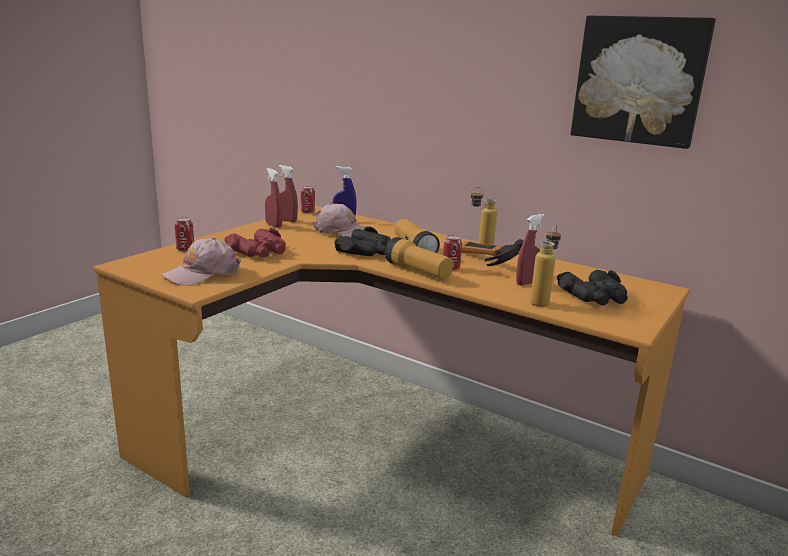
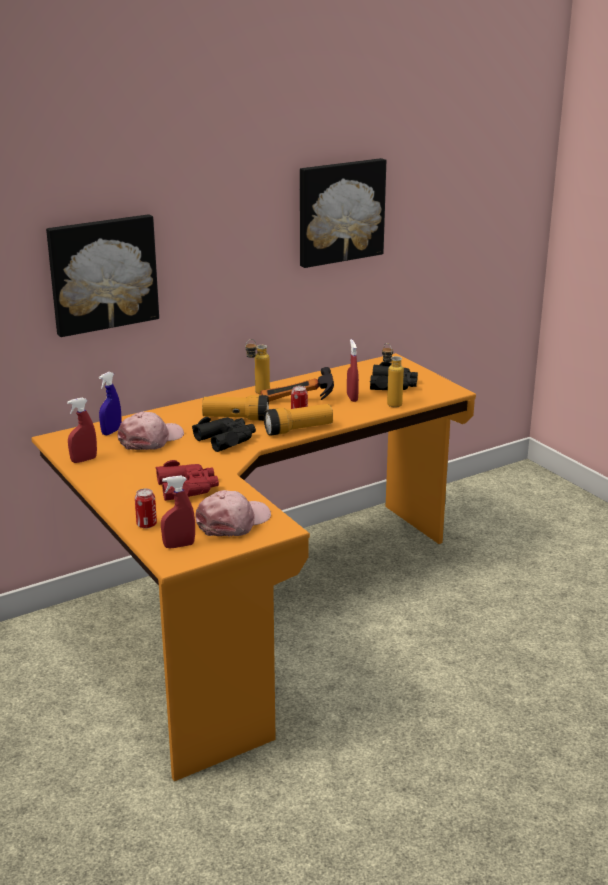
camera: 65 degrees left, 5 degrees up
(202, 273) = (233, 522): pink cap -> pink cap turned 120 degrees counterclockwise
(273, 225) = (97, 469): red spray bottle -> red spray bottle (179, 545)
(308, 212) = (59, 444): can -> none
(382, 88) = (102, 273): none -> picture

